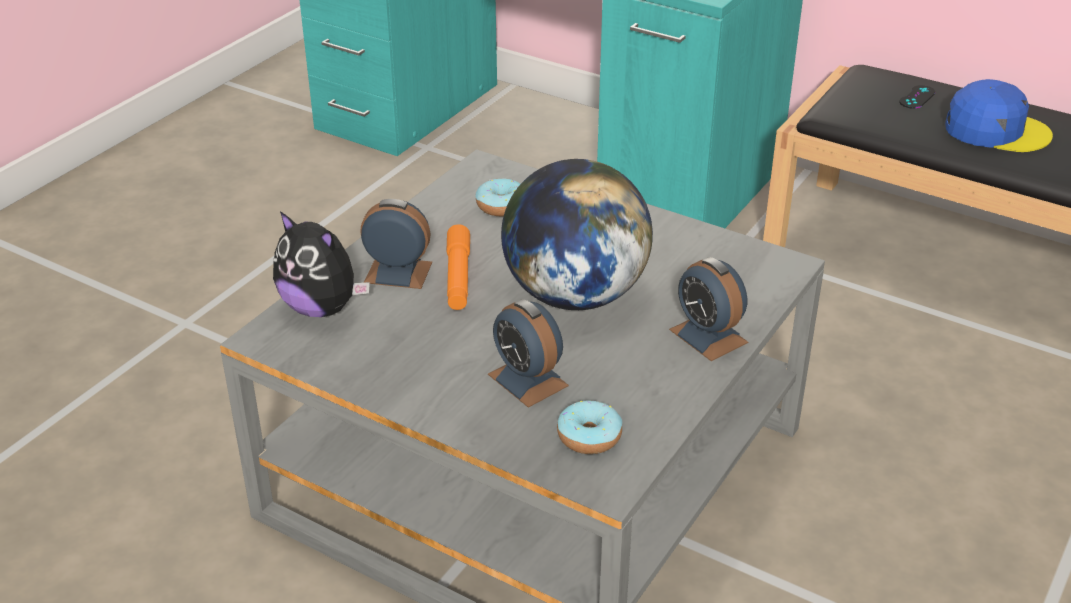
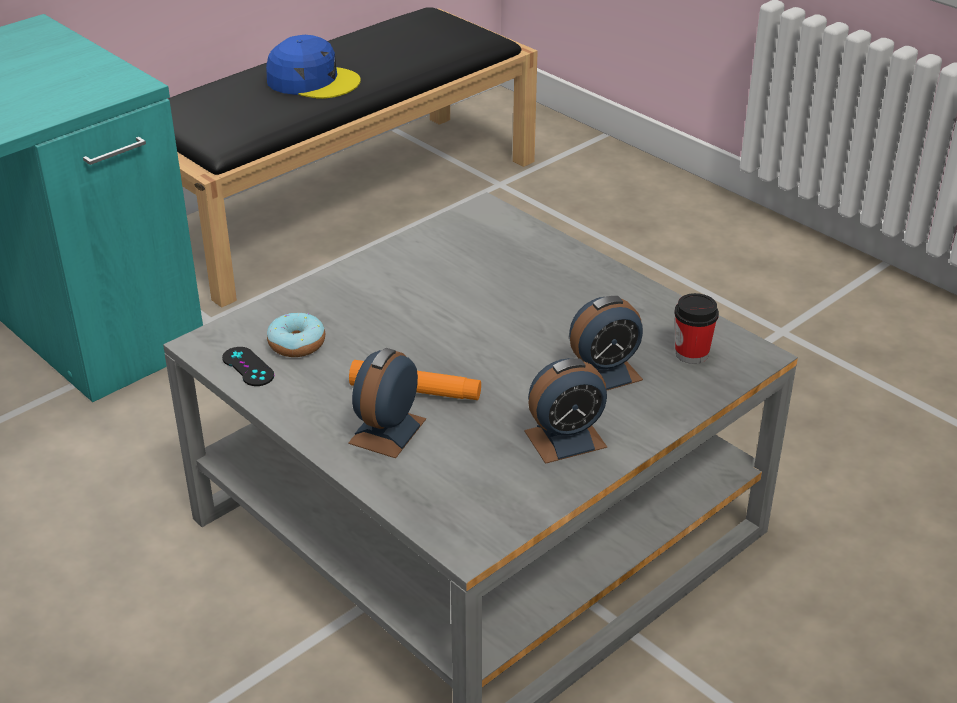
camera: 75 degrees left, 0 degrees up
(322, 308) = (429, 494): plush toy -> none
(574, 295) = (481, 326): globe -> none
(589, 437) = (691, 353): donut -> cup
(708, 336) = (572, 268): alarm clock -> alarm clock (565, 439)
(917, 97) = (231, 98): black game controller -> black game controller (248, 367)
(995, 130) = (312, 81): blue cap -> blue cap turned 75 degrees clockwise

